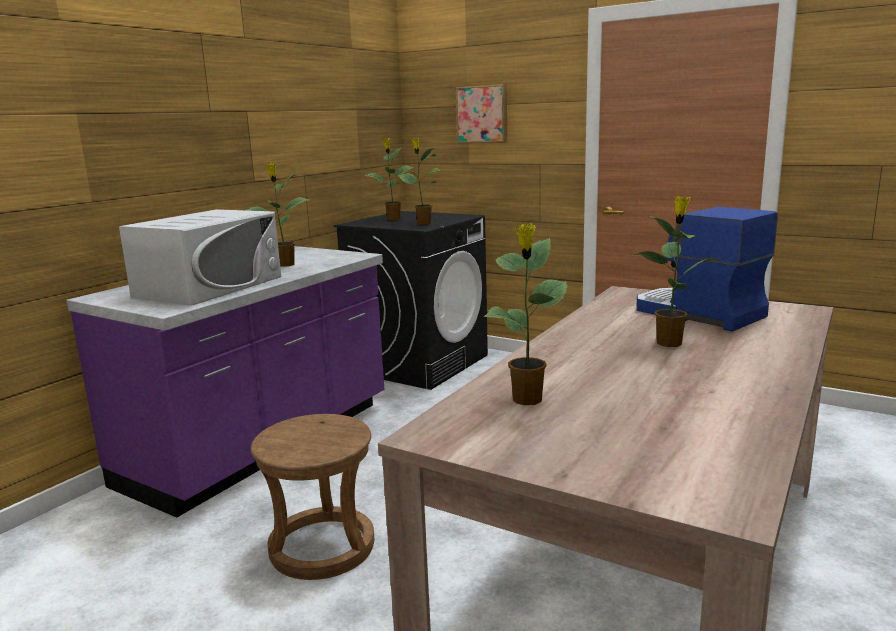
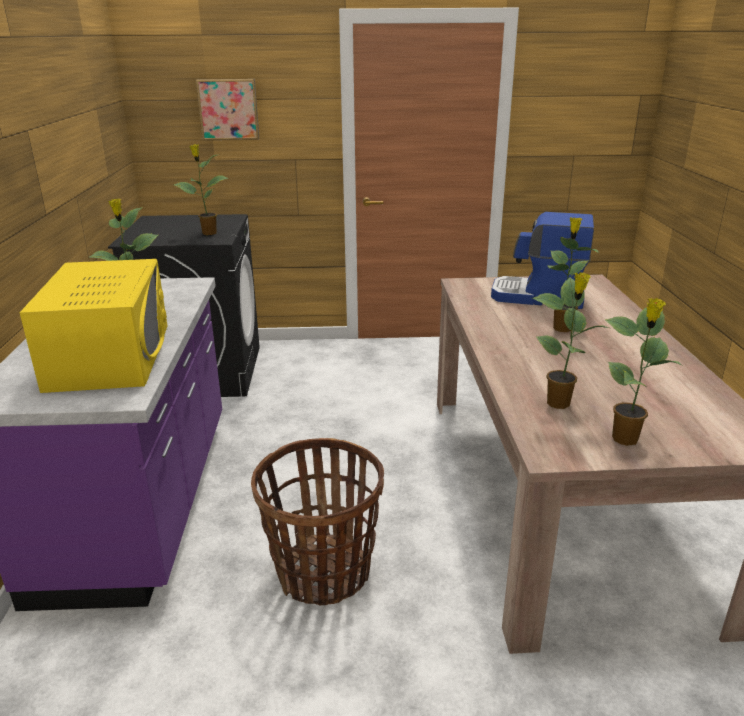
camera: 35 degrees left, 10 degrees up
(210, 286) = (110, 356): white microwave -> yellow microwave
(322, 547) = (323, 573): brown stool -> basket
(393, 219) = (163, 230): potted plant -> potted plant (626, 440)

